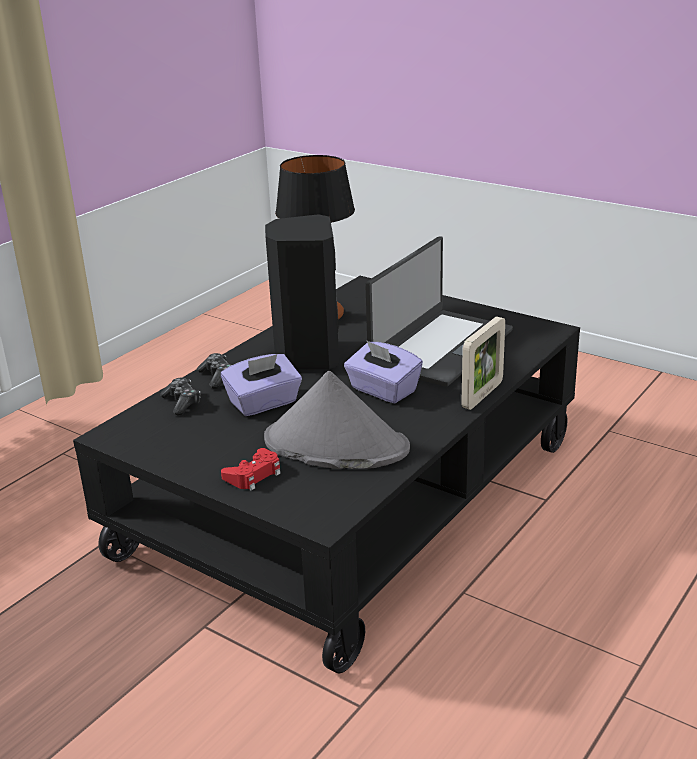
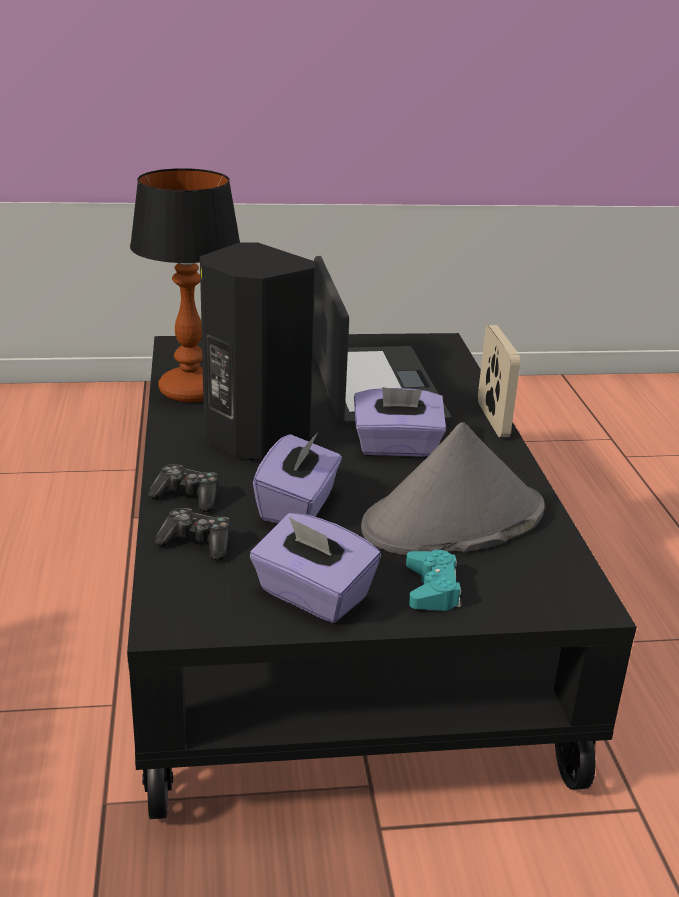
camera: 45 degrees left, 0 degrees up
(189, 451) = (312, 596): none -> purple tissue box
(254, 475) = (432, 589): red game controller -> turquoise game controller

